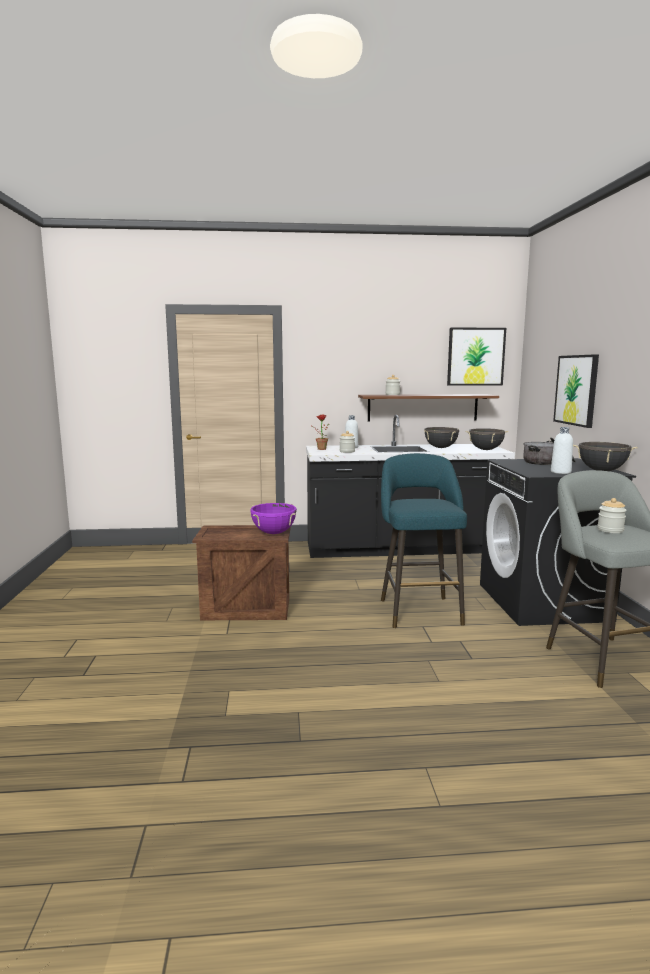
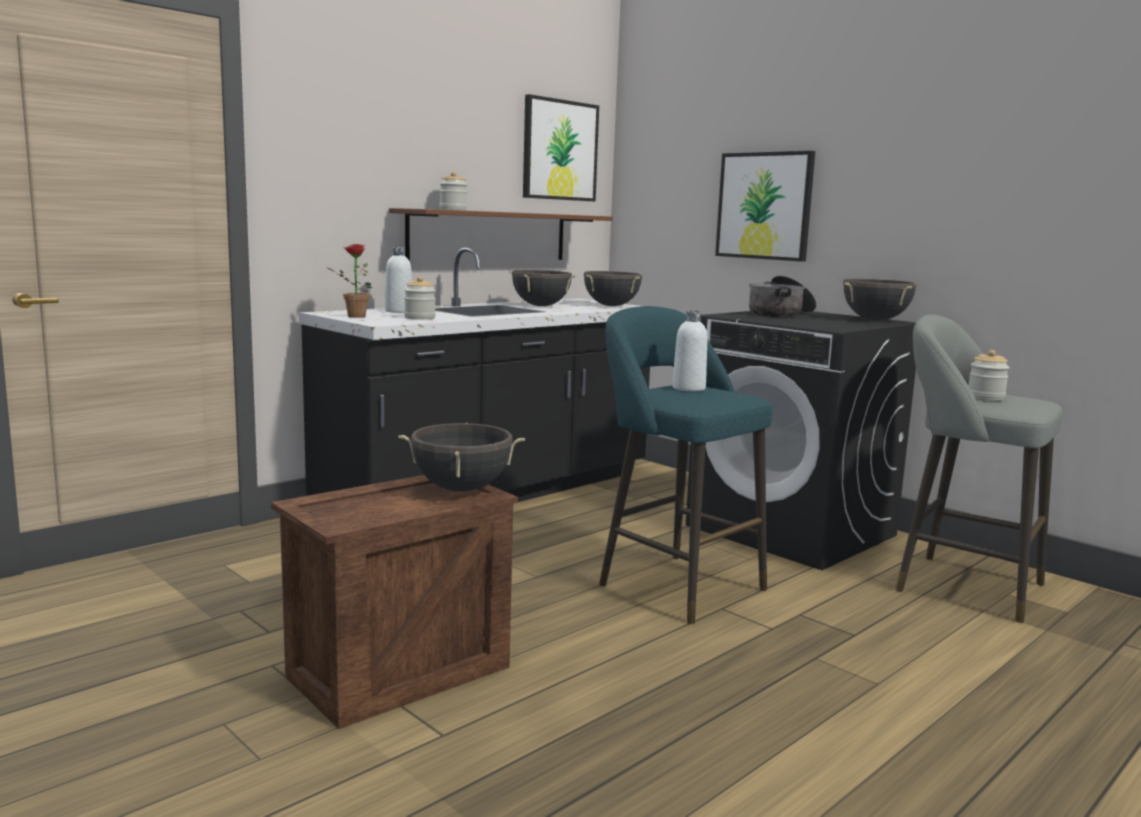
camera: 40 degrees left, 0 degrees up
(273, 533) = (461, 489): purple cooking pot -> black cooking pot
(560, 472) = (846, 324): white bottle -> white bottle (688, 388)

